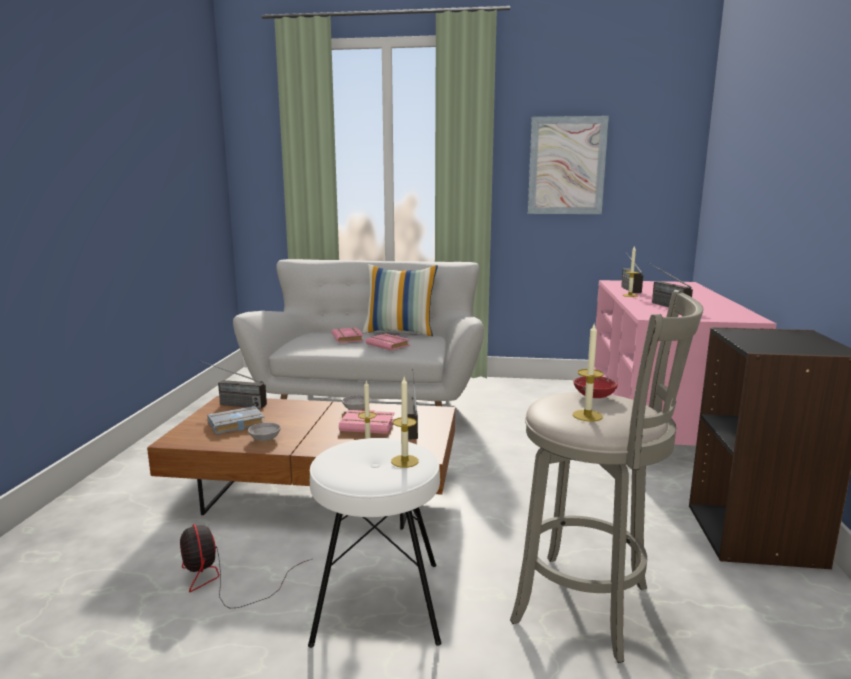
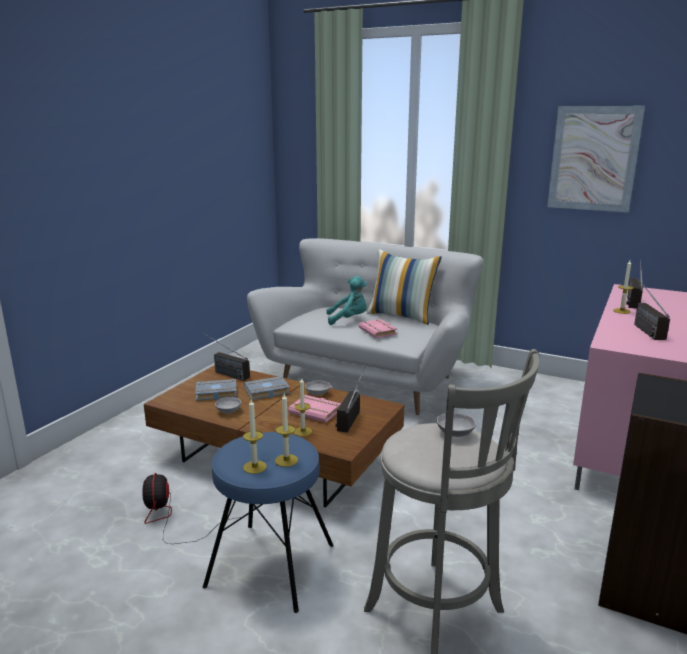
camera: 20 degrees right, 5 degrees up
(296, 415) = (266, 392): none -> grey book
(349, 338) = (349, 319): pink book -> turquoise plush toy
(378, 601) = (271, 565): white stool -> blue stool
(587, 415) = (425, 454): candle -> candle (254, 467)
(594, 396) = (455, 433): red bowl -> grey bowl

